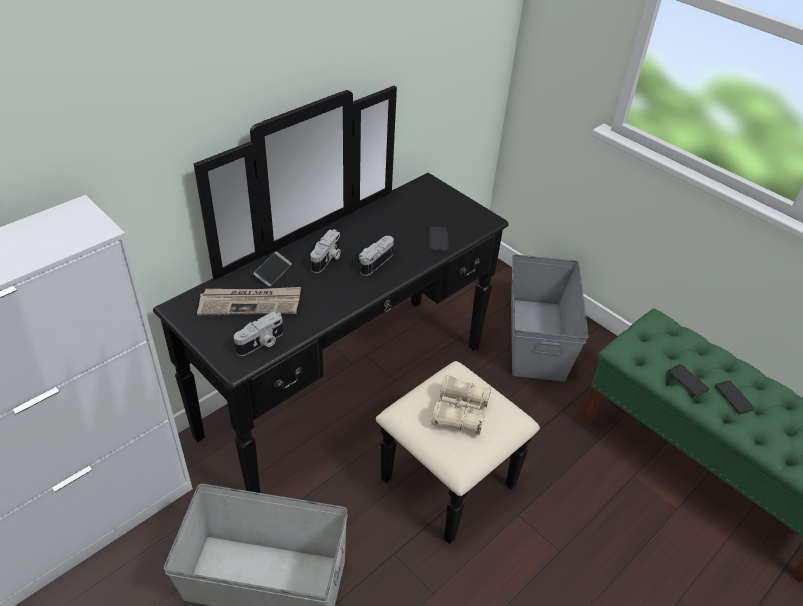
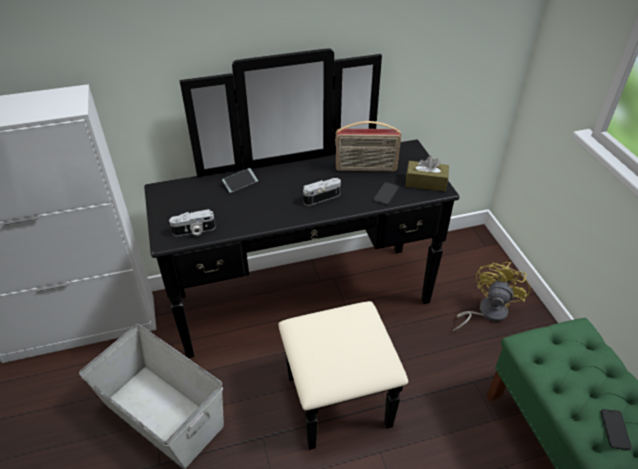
camera: 30 degrees right, 0 degrees up
(250, 303) = (208, 200): newspaper -> none
(327, 259) = (286, 185): camera -> none
(399, 217) = (366, 168): none -> radio
(460, 412) = (341, 342): beige binoculars -> none
(469, 217) = (425, 182): none -> brown tissue box
(536, 338) = (486, 312): grey storage box -> yellow fan
(688, 380) = (574, 395): phone -> none

